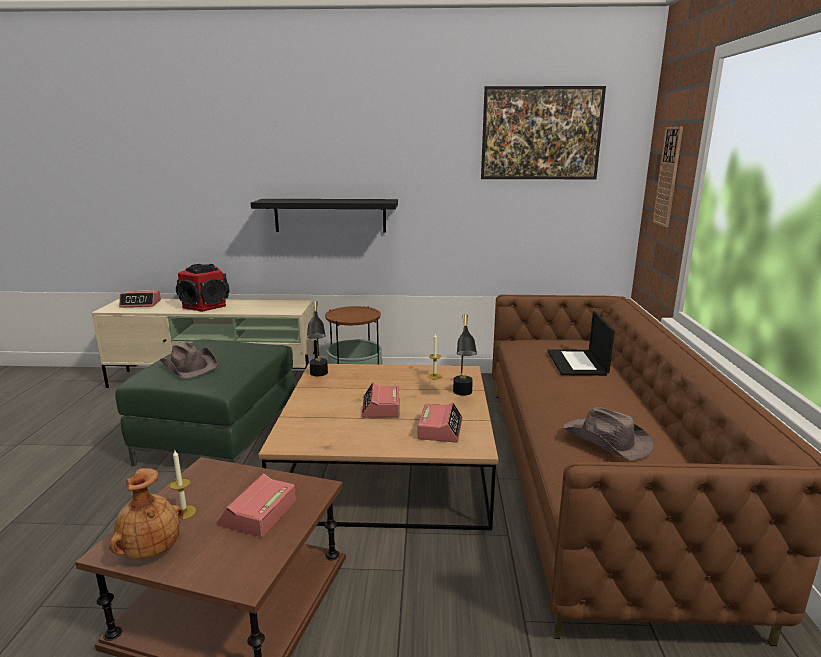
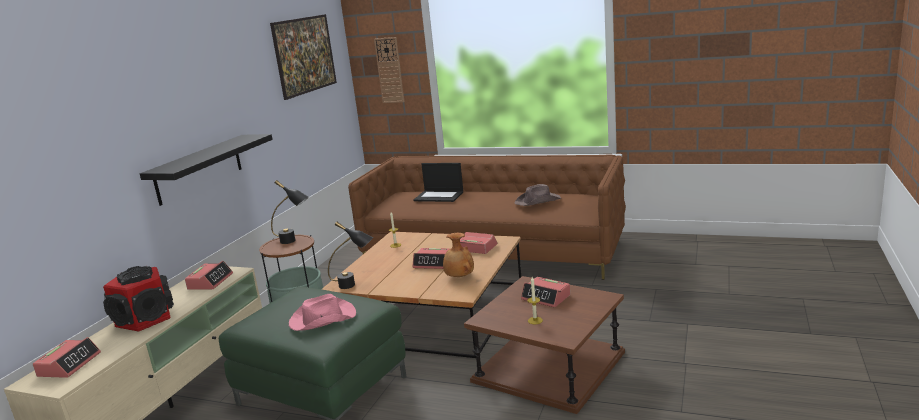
camera: 70 degrees left, 0 degrees up
(150, 550) = (570, 326): brown vase -> brown vase (459, 277)
(190, 366) = (322, 318): brown hat -> pink hat
(273, 308) = (210, 281): none -> alarm clock
(463, 395) = (434, 239): black table lamp -> black table lamp (294, 241)

